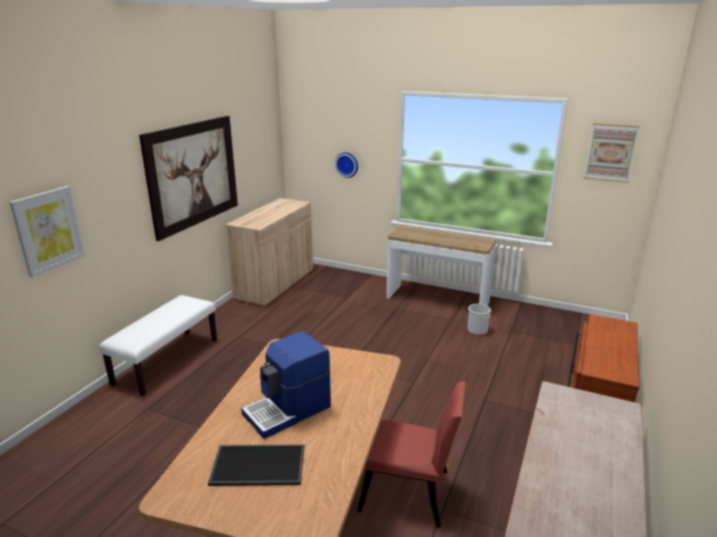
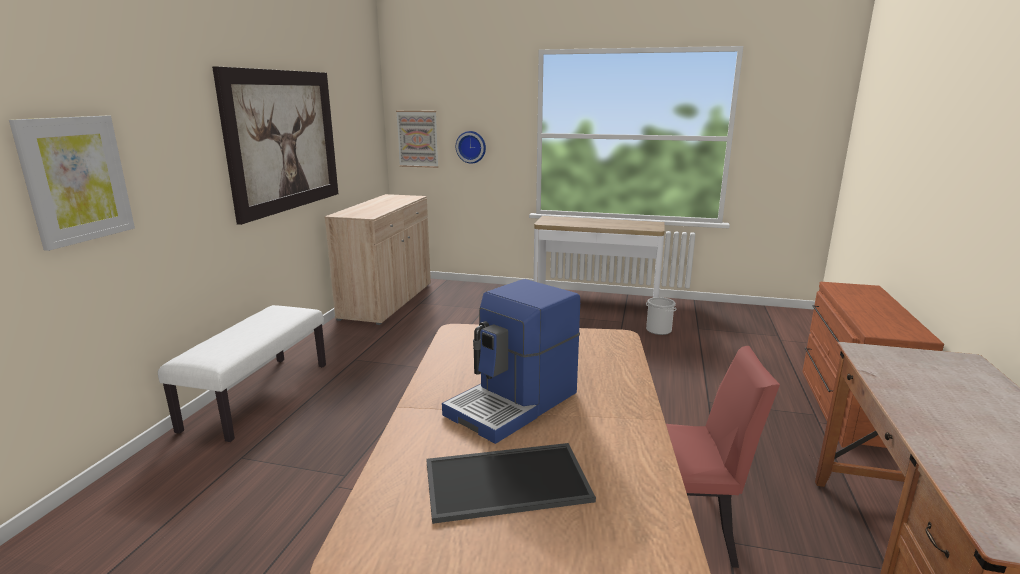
camera: 10 degrees left, 5 degrees down
(610, 152) = (795, 107): picture -> picture (418, 139)

